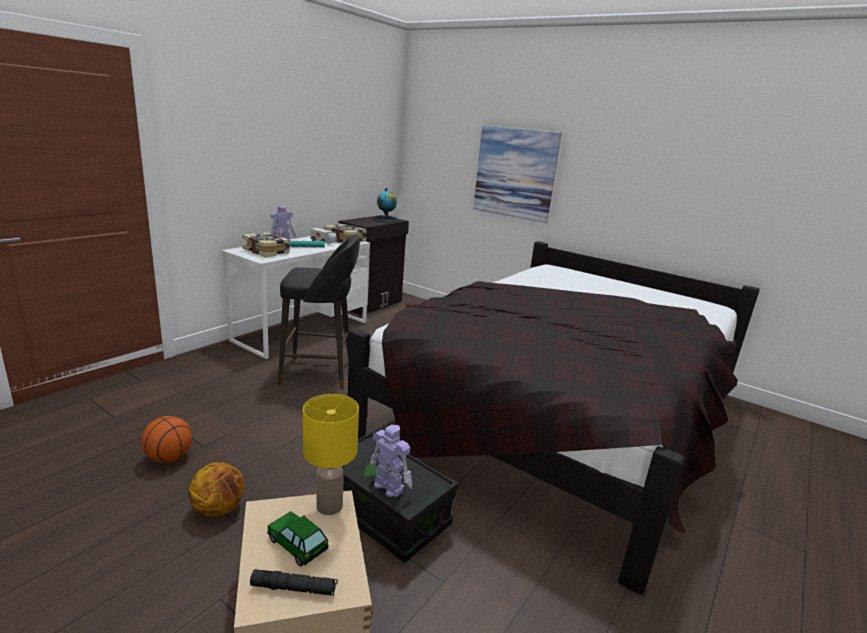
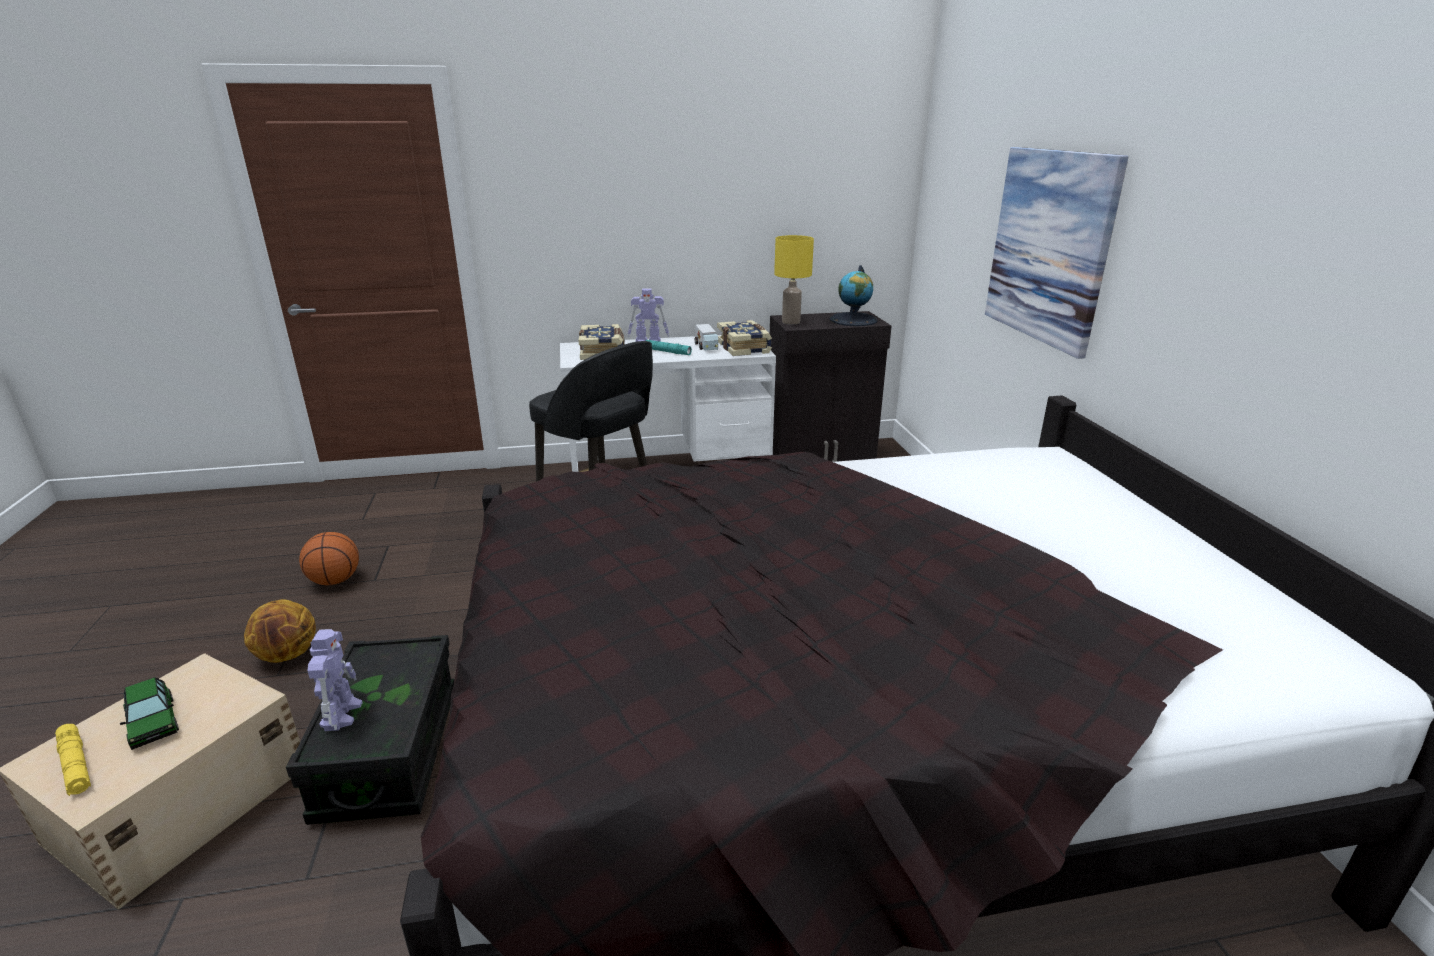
camera: 45 degrees right, 5 degrees up
(294, 588) = (75, 765): black flashlight -> yellow flashlight
(297, 544) = (153, 723): toy car -> toy car turned 150 degrees clockwise
(330, 507) = (238, 701): yellow table lamp -> yellow table lamp (790, 322)

